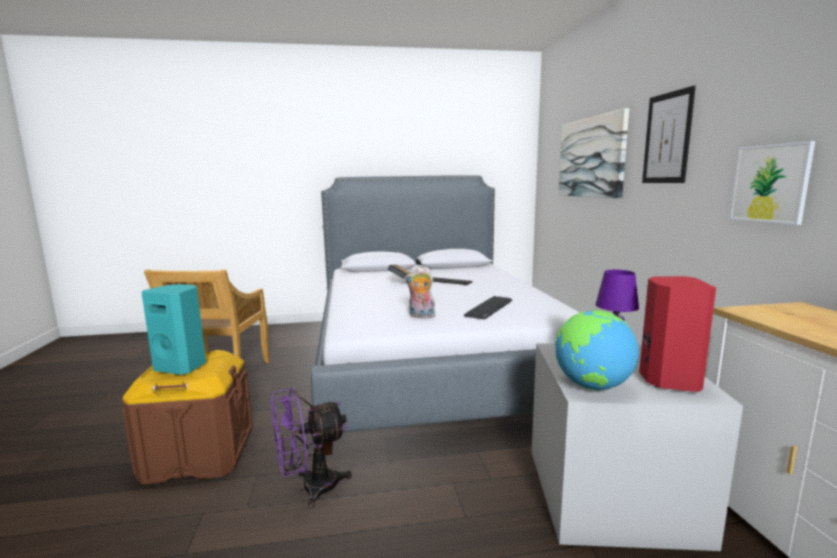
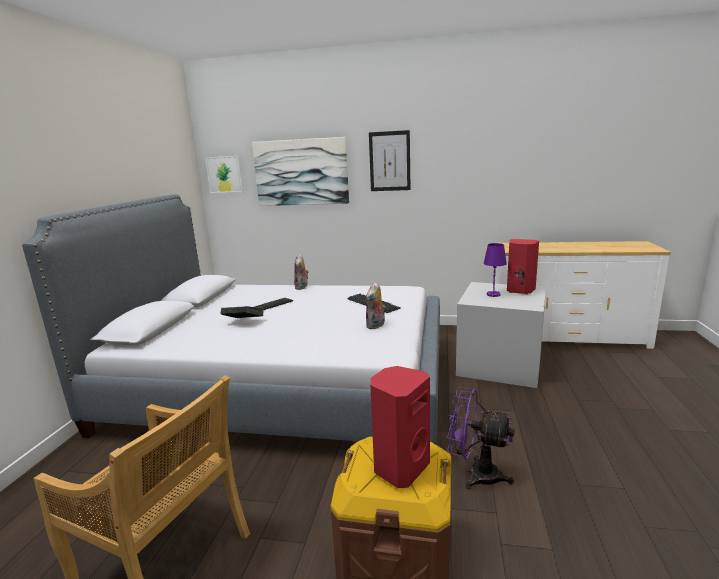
camera: 70 degrees left, 5 degrees up
(182, 367) = (399, 468): turquoise speaker -> red speaker
(310, 488) = (475, 474): purple fan -> purple fan turned 120 degrees clockwise
(512, 282) = (302, 287): none -> plush toy
(592, 386) = (525, 304): globe -> none
(770, 183) = (469, 188): picture -> picture (224, 174)

